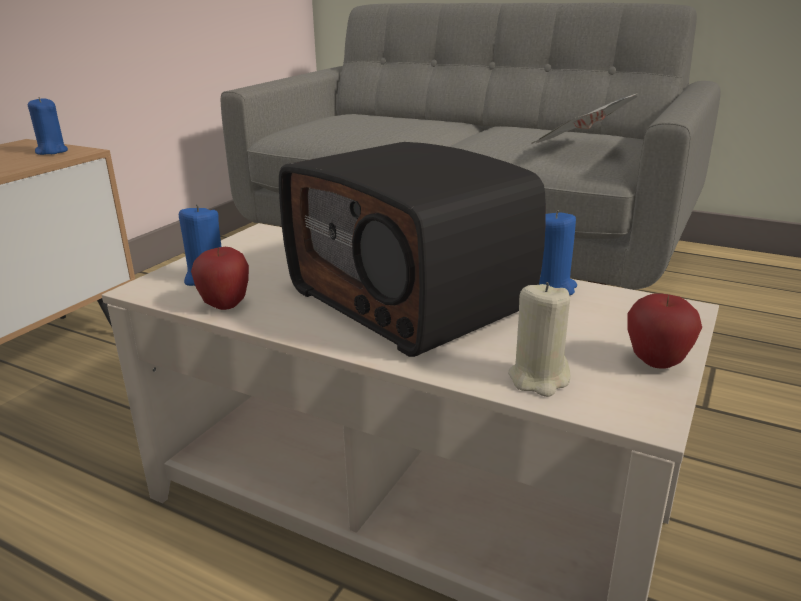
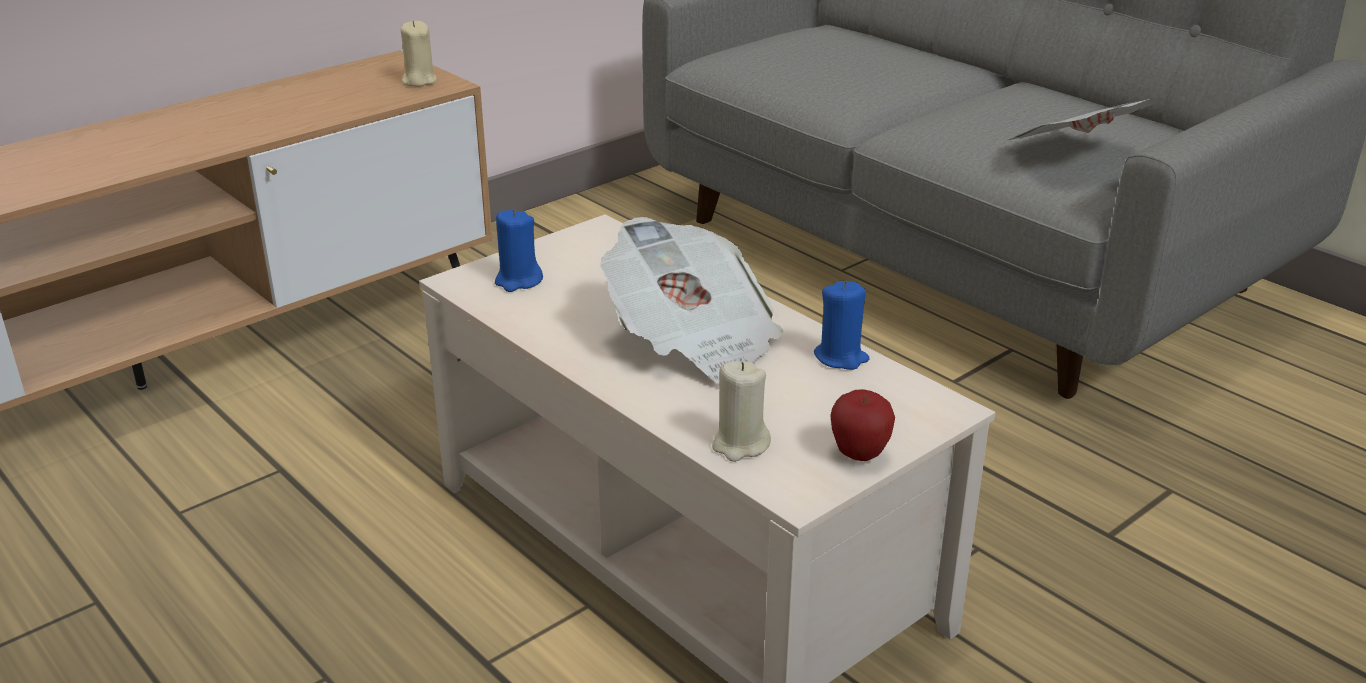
camera: 20 degrees right, 5 degrees up
(51, 151) = (419, 81): blue candle -> beige candle
(225, 305) = (520, 315): apple -> none
(411, 299) = (693, 342): radio -> newspaper

